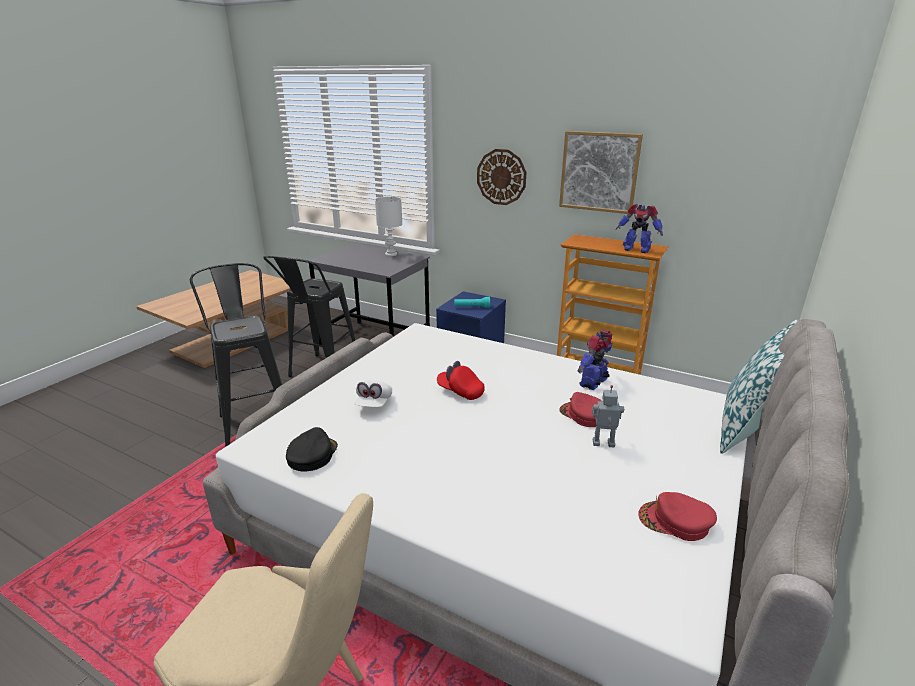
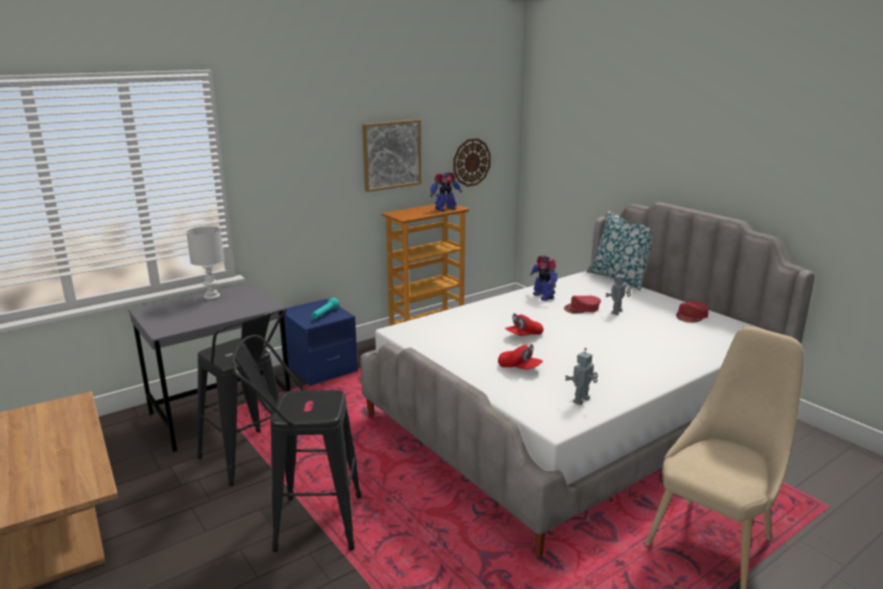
camera: 65 degrees left, 5 degrees down
(312, 455) = (582, 401): black cap -> toy robot
(374, 404) = (519, 368): white cap -> red cap
(501, 177) = (306, 177): wall clock -> wall clock (471, 162)

